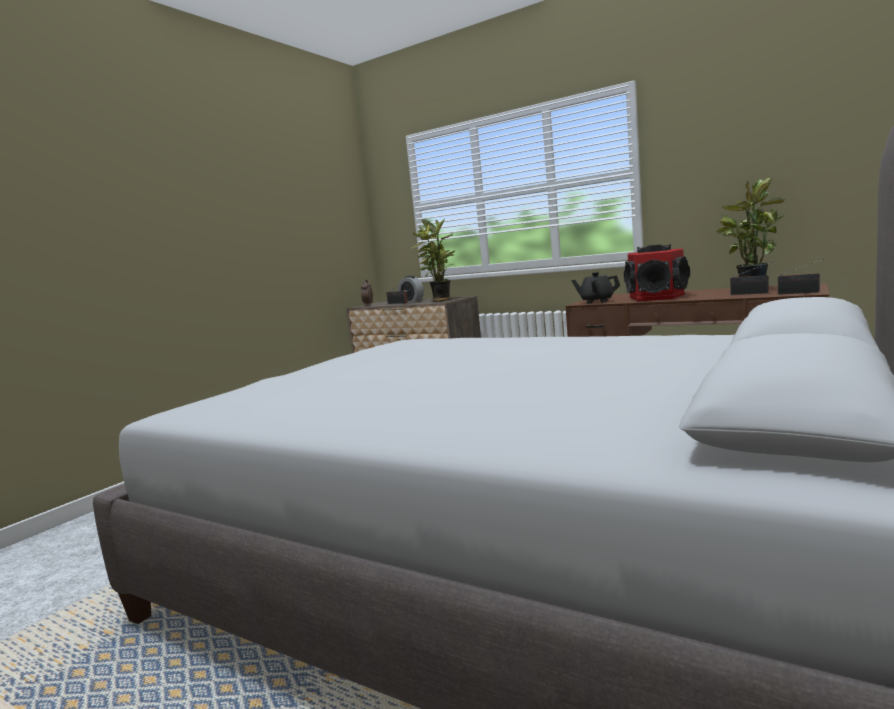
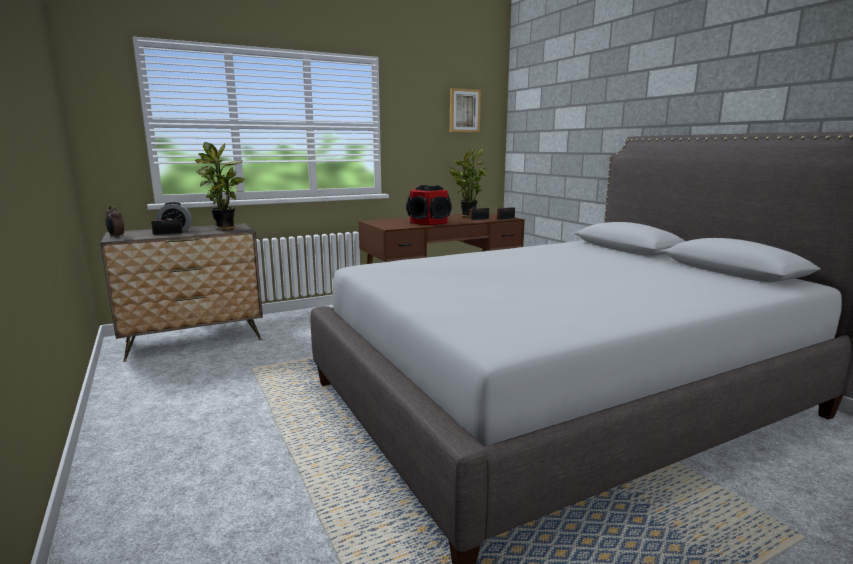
camera: 60 degrees left, 5 degrees up
(596, 301) = (396, 226): black teapot -> none
(790, 118) = (464, 110): none -> picture

